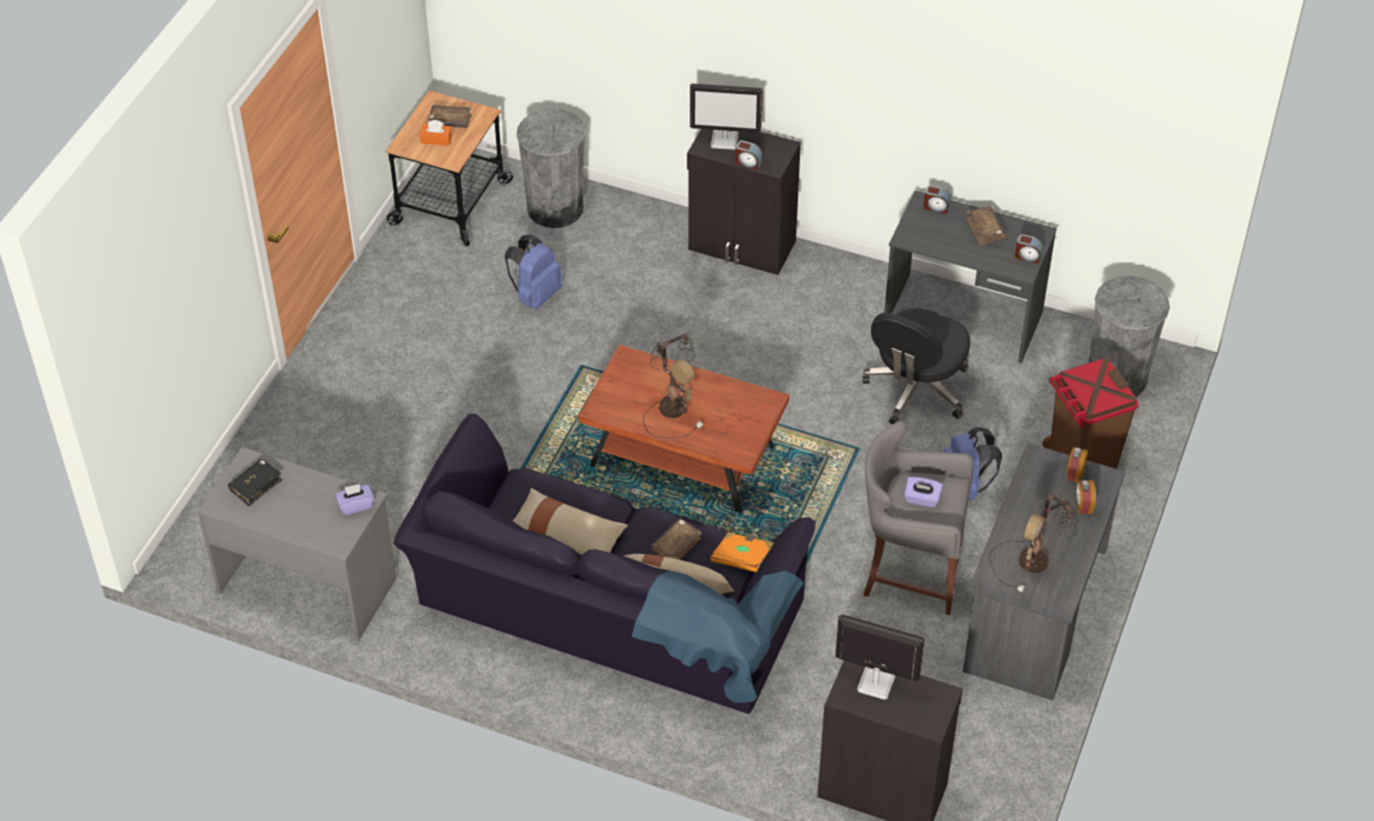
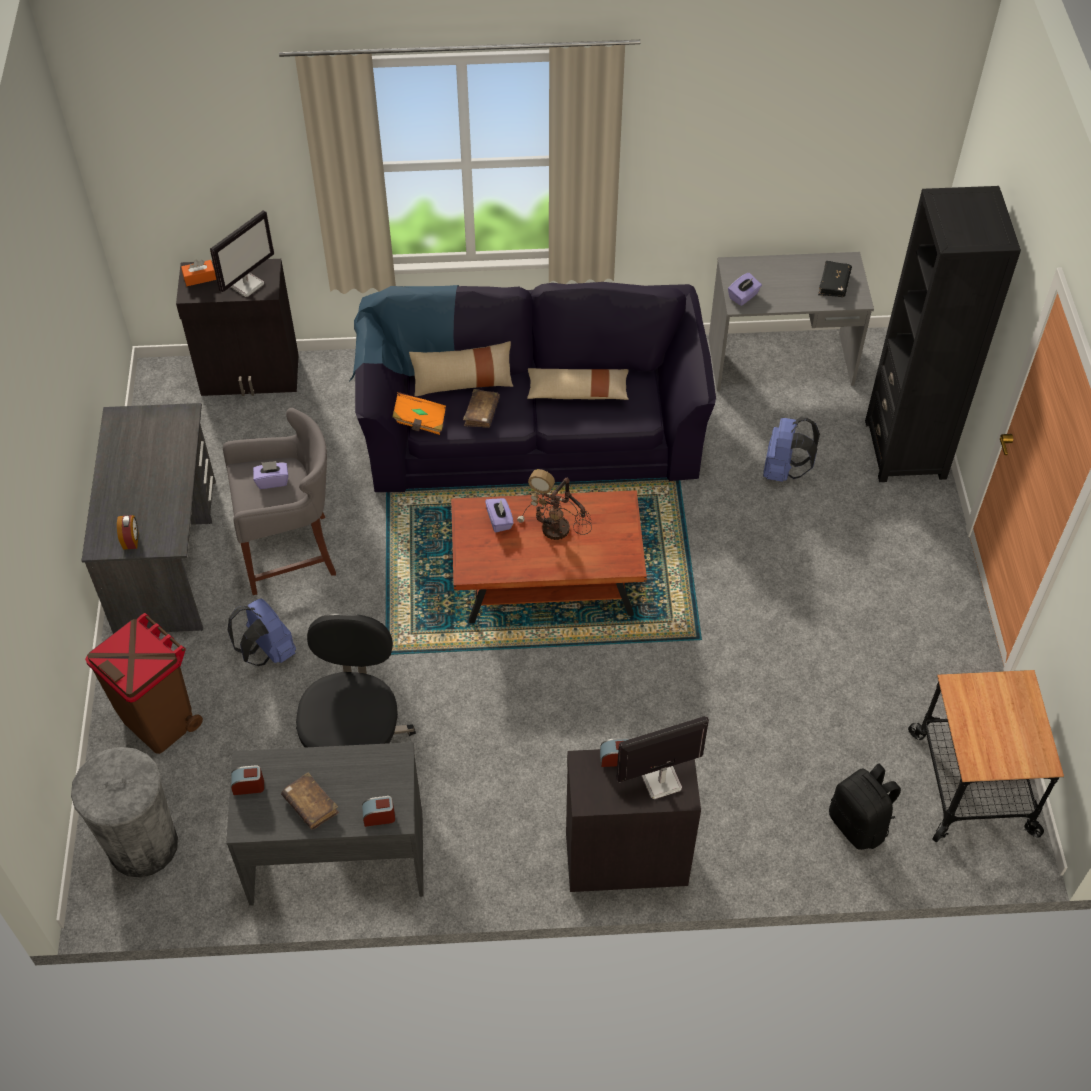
camera: 155 degrees right, 5 degrees up
(267, 453) = (905, 449): none -> black bookcase
(436, 139) = (995, 707): orange tissue box -> orange tissue box (200, 277)
(450, 121) = (1002, 739): brown book -> none
(535, 295) = (799, 702): blue backpack -> blue backpack (784, 470)
(555, 208) = (859, 824): grey trash can -> black backpack
(718, 432) = (499, 521): none -> purple tissue box
(875, 683) = (247, 284): monitor -> monitor turned 45 degrees counterclockwise
(1035, 561) = (147, 446): table lamp -> none
(1083, 505) = (116, 511): alarm clock -> none

